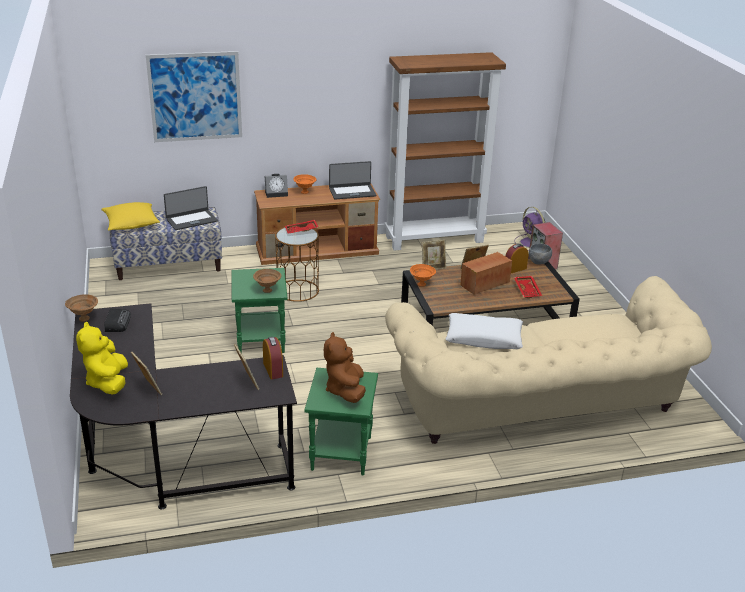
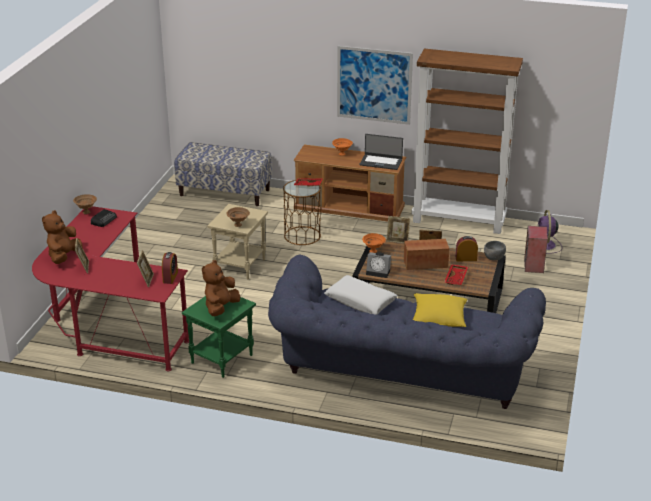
camera: 30 degrees right, 0 degrees up
(108, 382) = (64, 256): yellow plush toy -> brown plush toy
(131, 224) = (196, 153): yellow pillow -> yellow pillow (438, 319)
(167, 456) = (109, 325): black desk -> red desk
(191, 220) = (242, 159): laptop -> none
(195, 97) = (259, 58): picture -> picture (374, 85)
(260, 340) = (239, 265): green side table -> beige side table
(277, 193) = (319, 150): alarm clock -> alarm clock (379, 272)
(541, 410) = (400, 376): beige sofa -> blue sofa

